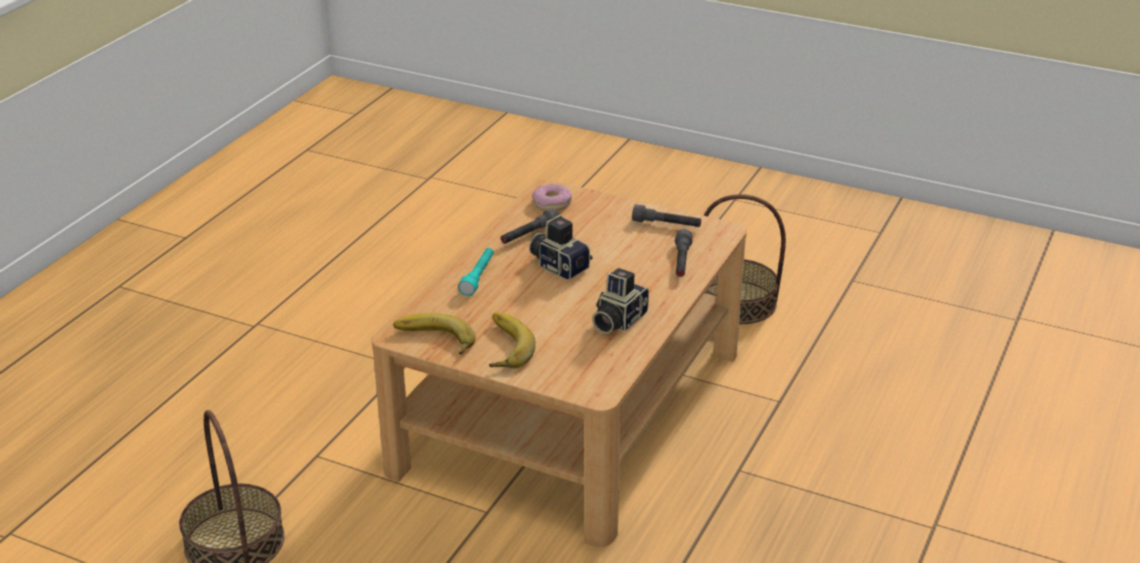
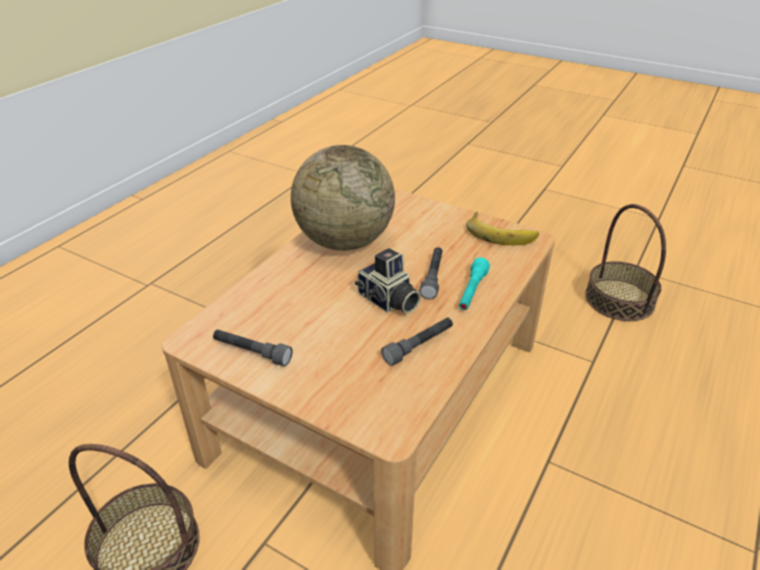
camera: 175 degrees left, 5 degrees up
(502, 347) = (443, 225): banana -> none
(552, 203) = (387, 401): donut -> none
(617, 320) = (344, 241): camera -> globe
(681, 262) = (260, 299): grey flashlight -> grey flashlight (433, 277)

